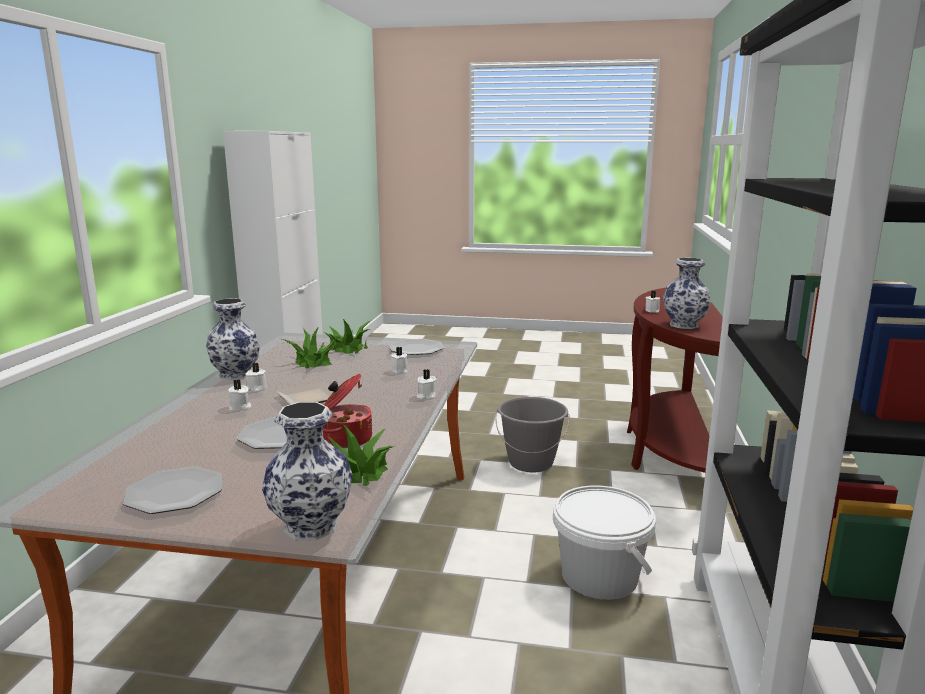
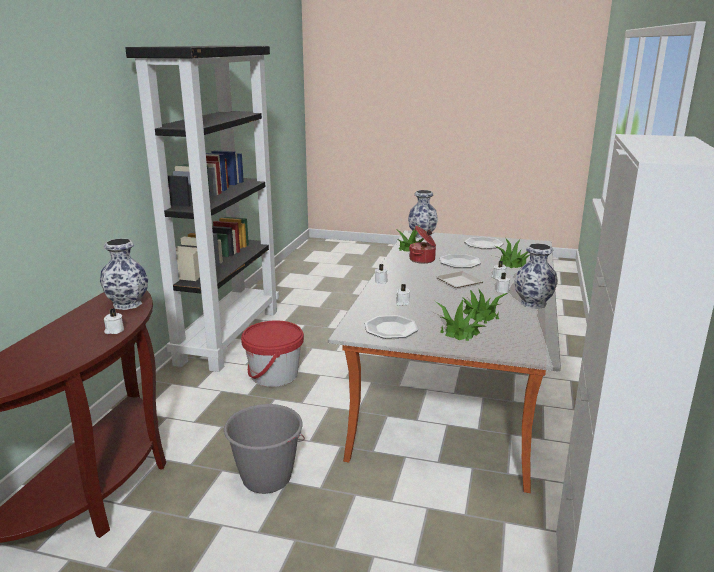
camera: 175 degrees left, 5 degrees up
(177, 437) = (513, 263): none -> potted plant
(599, 576) = (274, 375): white bucket -> red bucket

